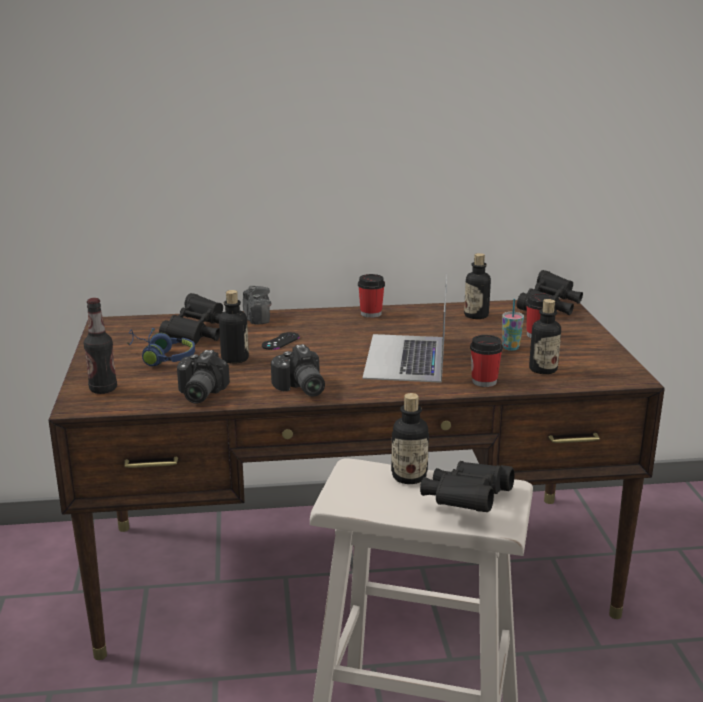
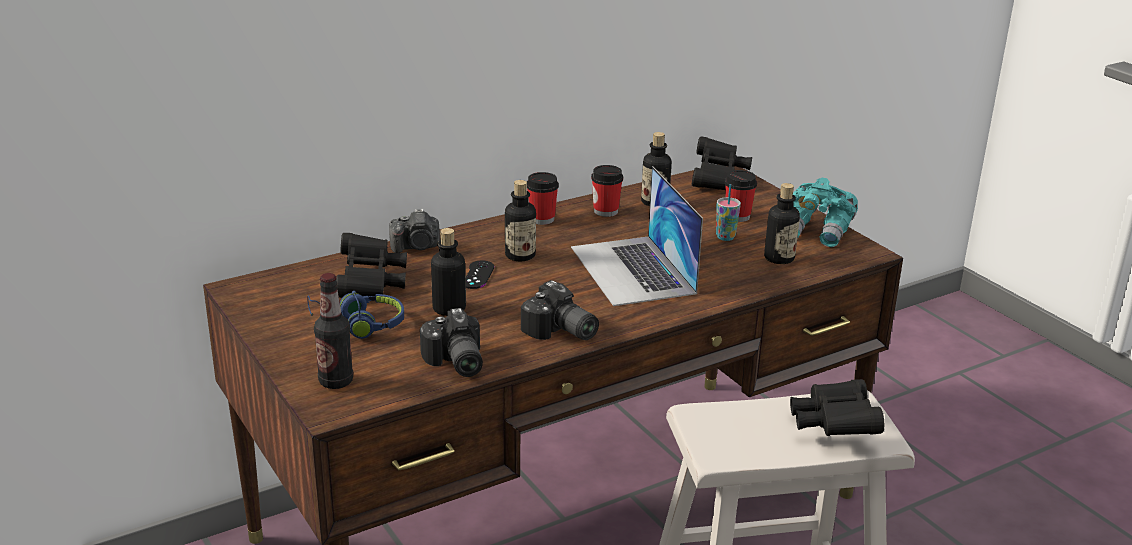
camera: 25 degrees left, 5 degrees up
(256, 317) = (416, 247): camera -> camera turned 120 degrees clockwise
(409, 476) = (755, 411): bottle -> bottle (520, 255)
(484, 381) = (737, 284): cup -> cup (606, 211)
(600, 356) = (817, 232): none -> turquoise binoculars

